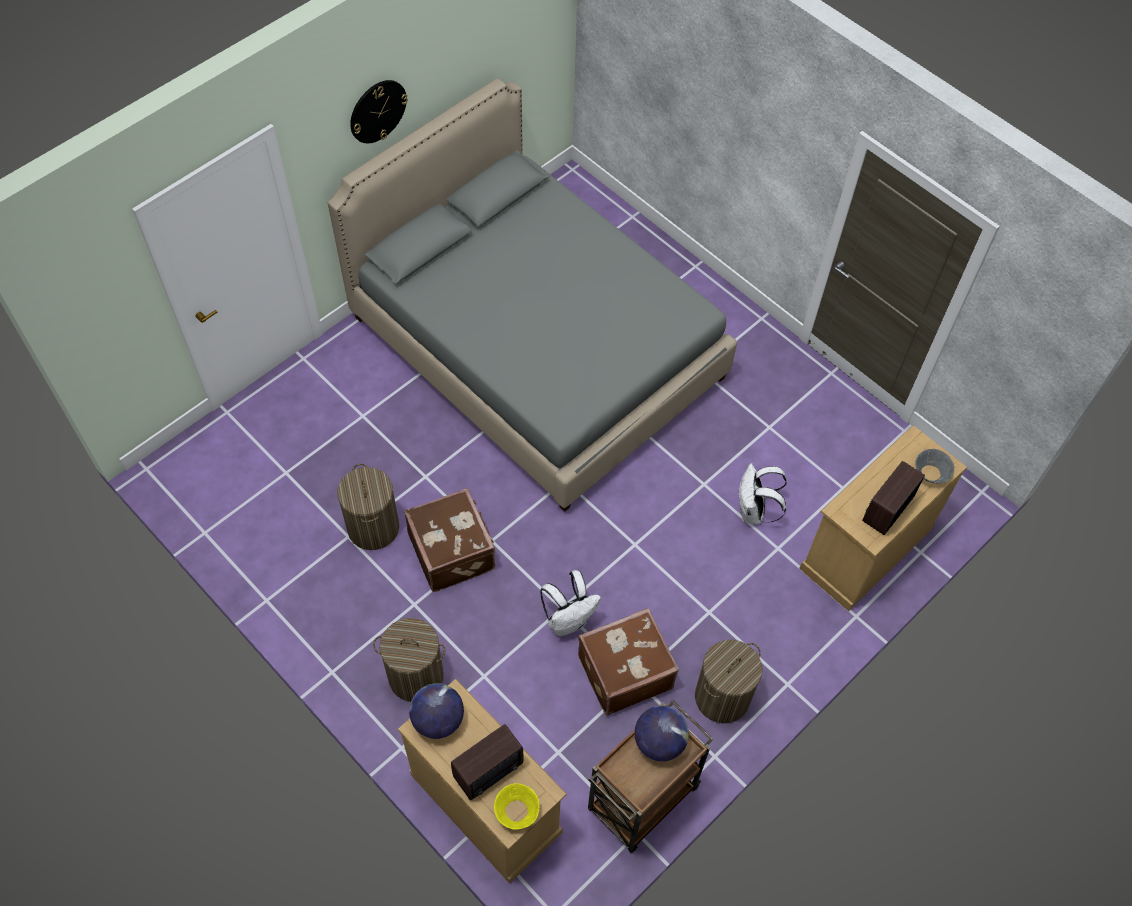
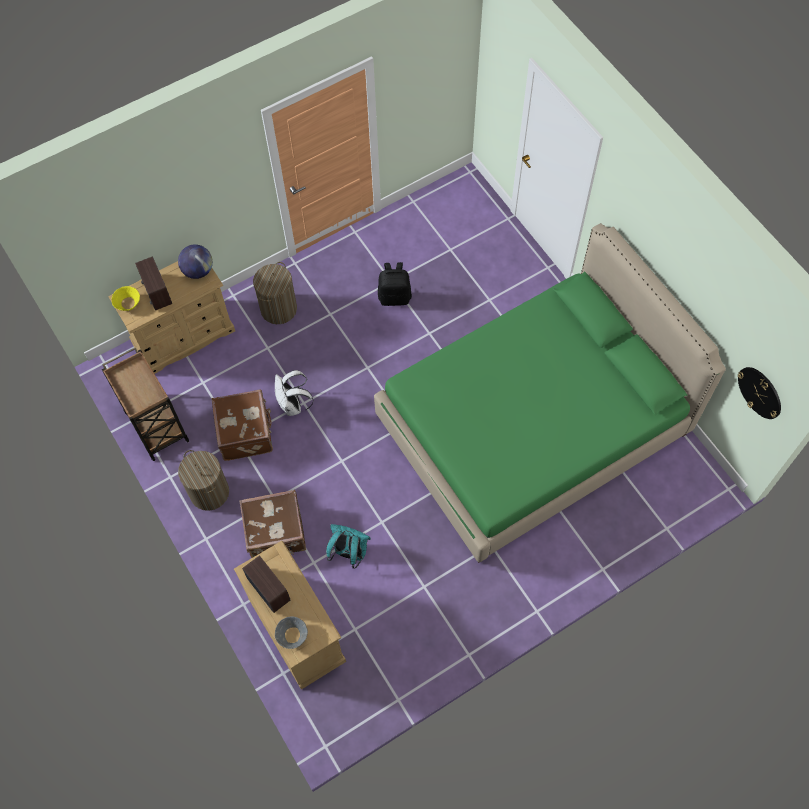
camera: 105 degrees right, 5 degrees up
(373, 527) = (395, 296): laundry basket -> black backpack
(377, 111) = (651, 233): wall clock -> wall clock (760, 392)
(453, 551) = (364, 342): brown suitcase -> brown suitcase (276, 534)
(537, 348) = (532, 426): grey bed -> green bed
(659, 742) = (146, 393): globe -> none
(753, 511) = (349, 553): white backpack -> turquoise backpack

